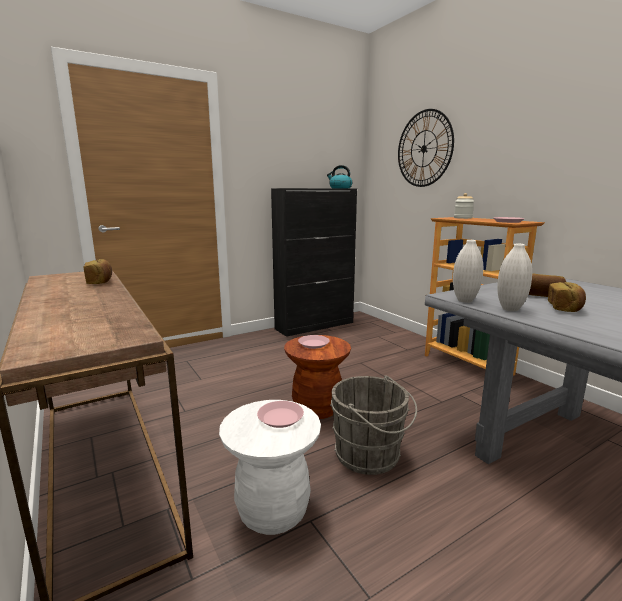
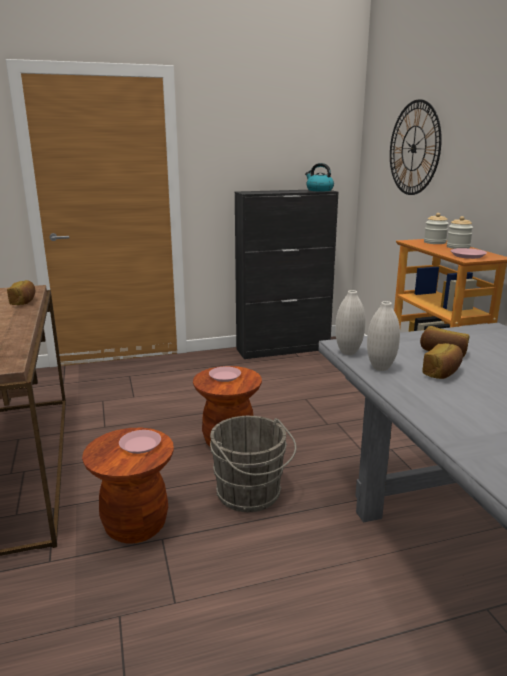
camera: 15 degrees right, 5 degrees up
(273, 511) = (135, 525): white stool -> brown stool
(487, 219) = (458, 247): none -> jar

